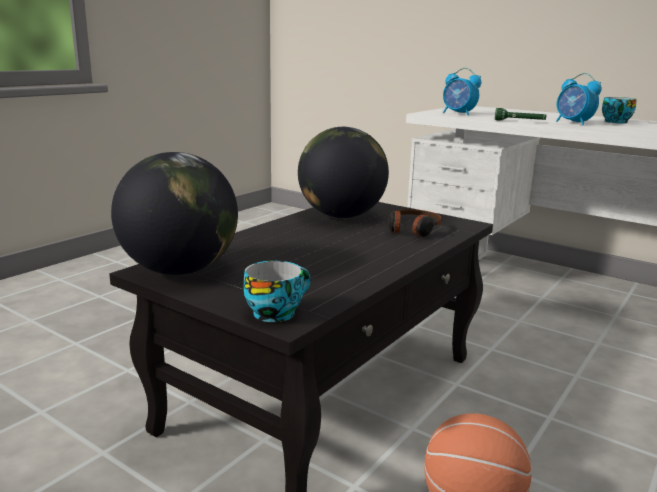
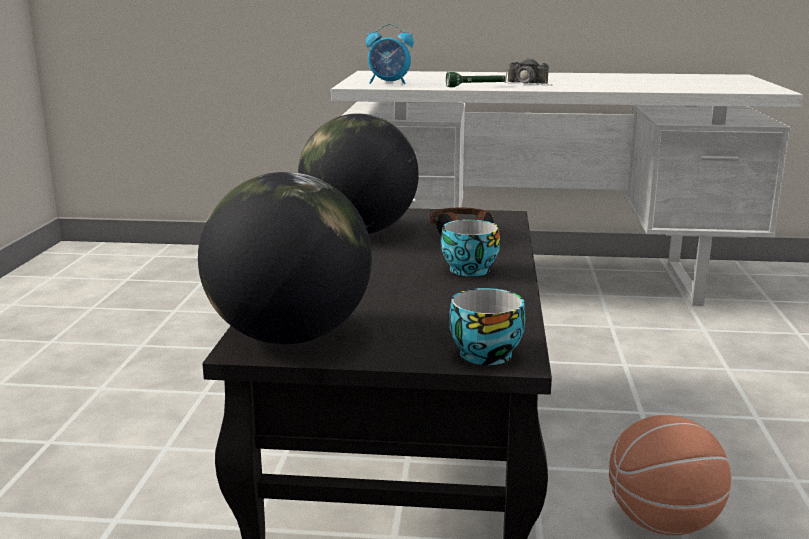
camera: 30 degrees left, 0 degrees up
(573, 123) = (529, 83): alarm clock -> camera
(614, 122) = (559, 78): cup -> cup (466, 270)

